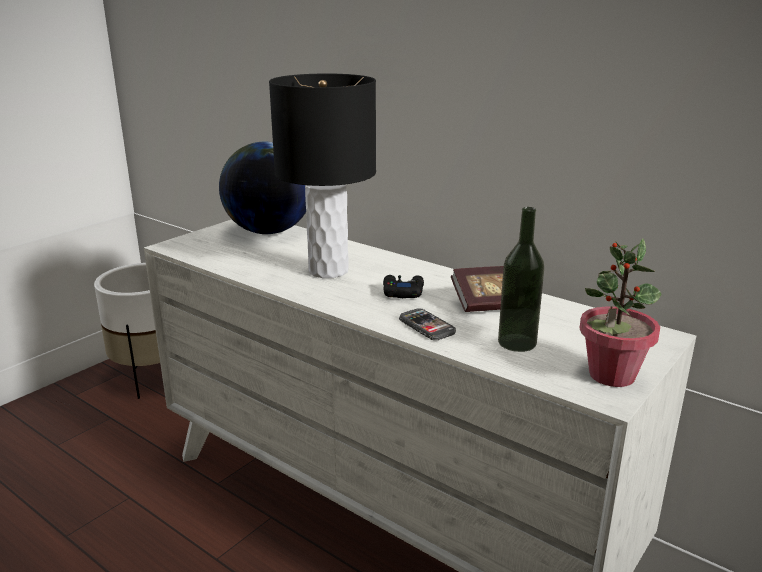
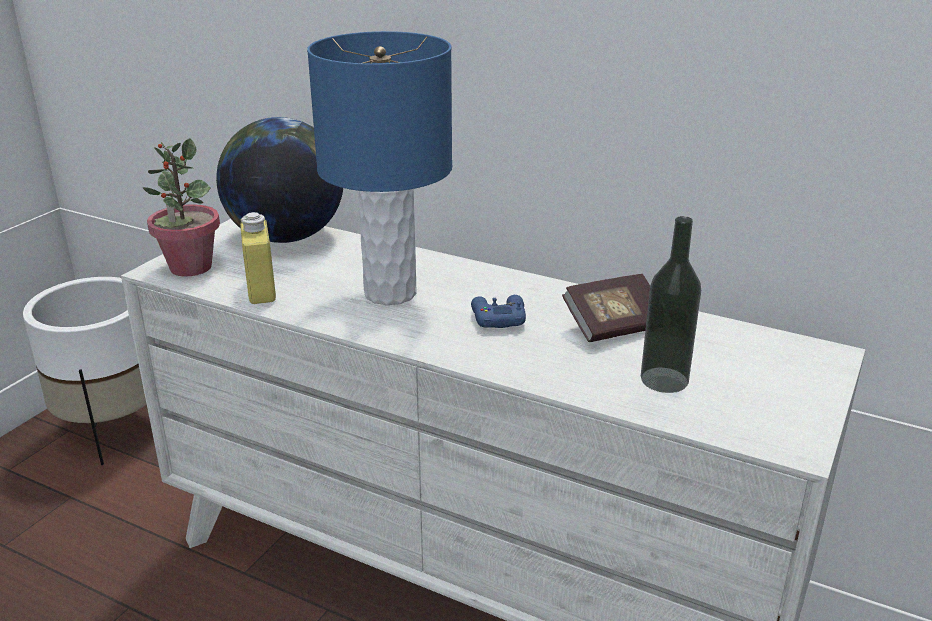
camera: 10 degrees left, 5 degrees up
(236, 262) = (261, 289): none -> yellow bottle
(328, 271) = (389, 293): black table lamp -> blue table lamp
(402, 292) = (498, 318): black game controller -> blue game controller
(426, 326) = (546, 366): phone -> none
(611, 375) = (788, 415): potted plant -> potted plant (190, 267)

